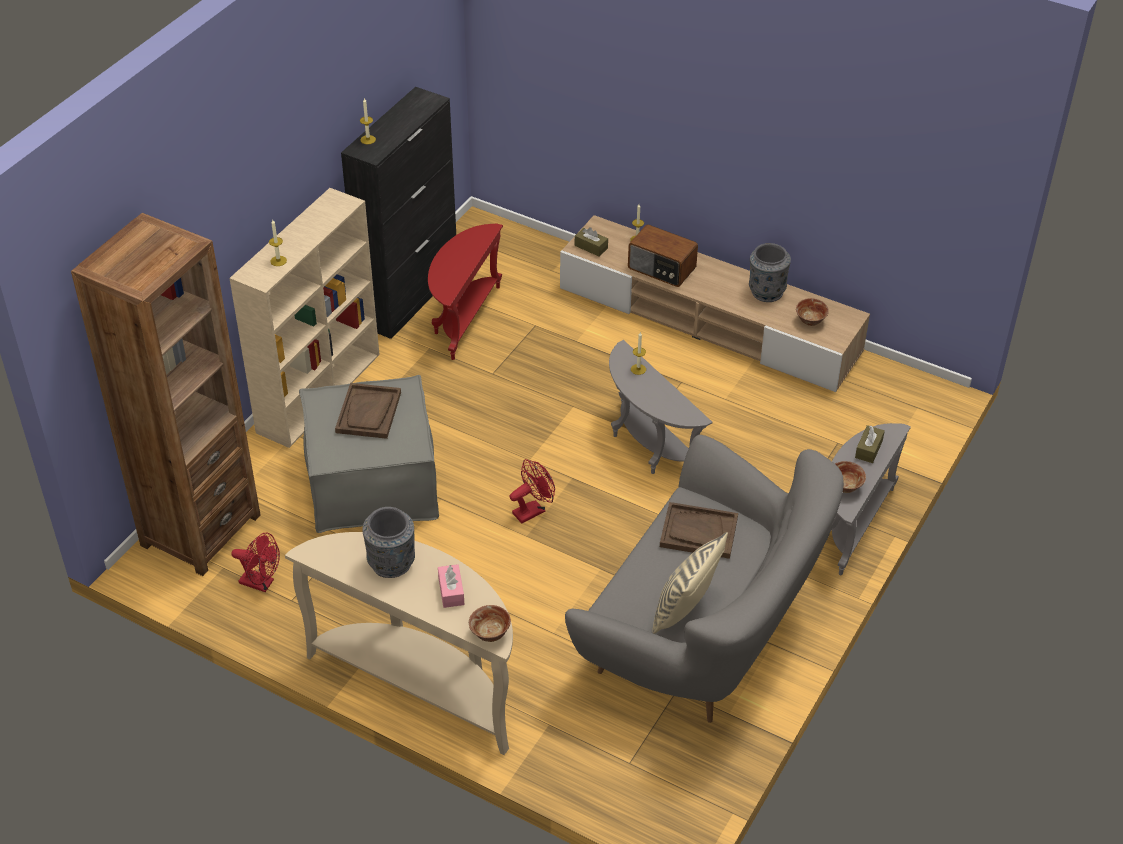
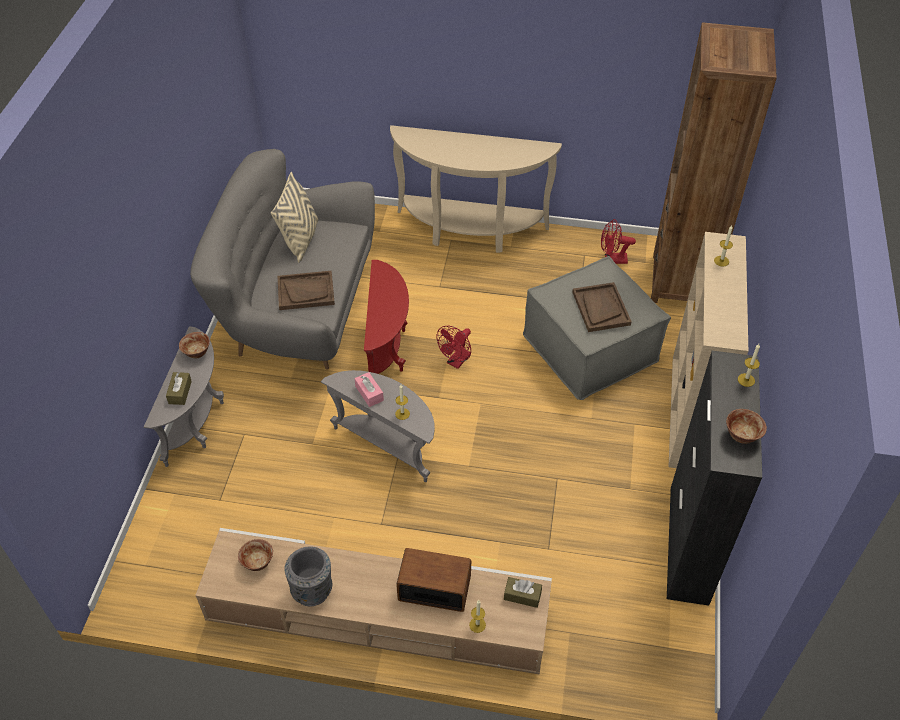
camera: 160 degrees right, 5 degrees up
(392, 564) = (491, 154): grey vase -> none
(451, 591) = (443, 149): pink tissue box -> pink tissue box (369, 393)
(463, 319) = (621, 534): red side table -> red side table (387, 350)
(490, 634) = (406, 134): bowl -> bowl (741, 435)

